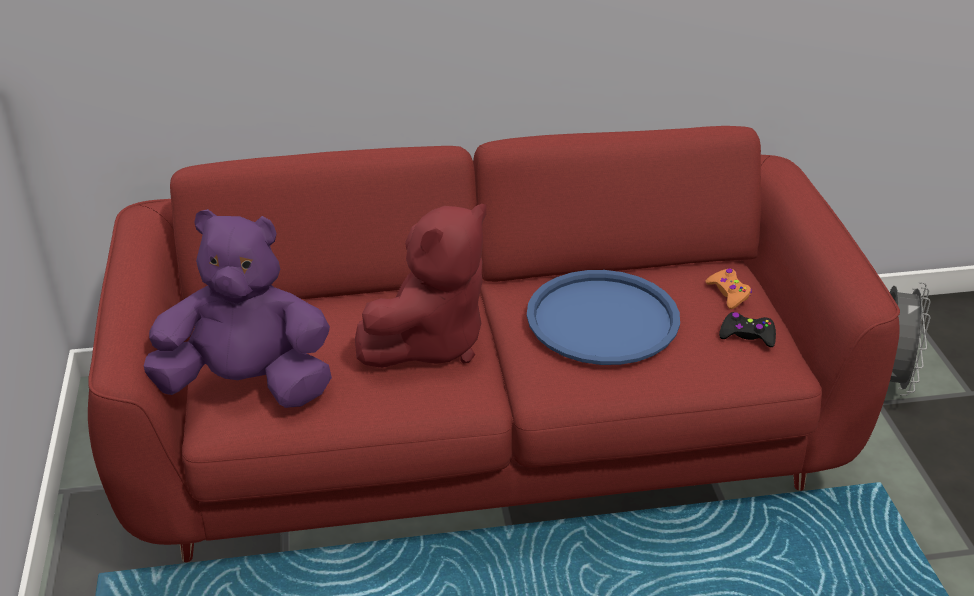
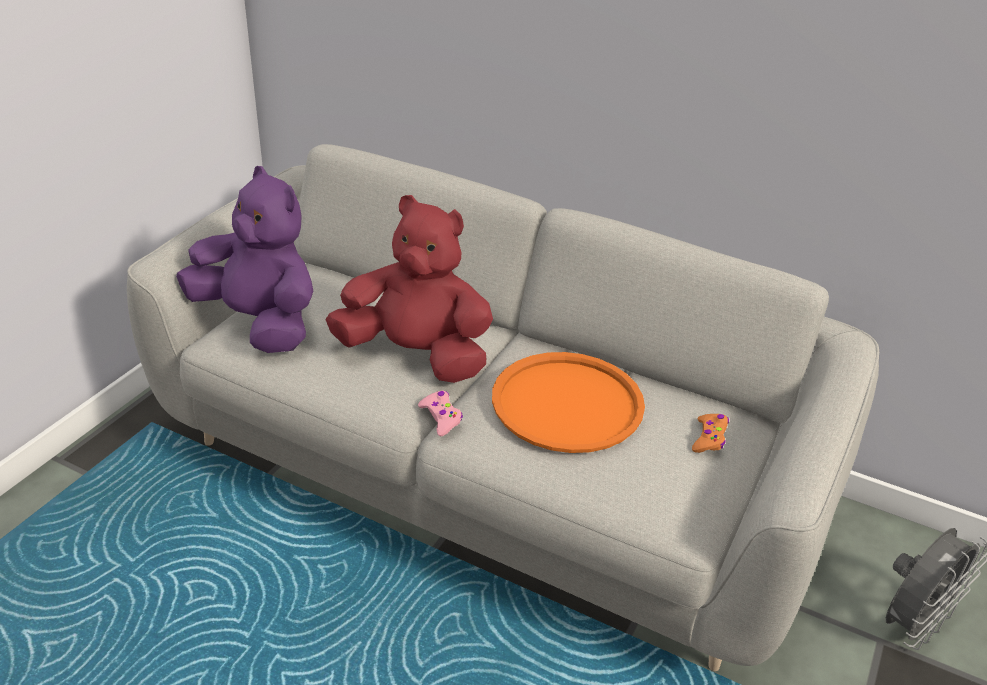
camera: 35 degrees right, 0 degrees up
(430, 343) = (416, 356): red plush toy -> red plush toy turned 150 degrees counterclockwise
(487, 442) = (486, 477): red sofa -> grey sofa
(517, 383) = (441, 417): none -> pink game controller
(603, 319) = (567, 403): blue tray -> orange tray
(747, 335) = (680, 481): black game controller -> none

